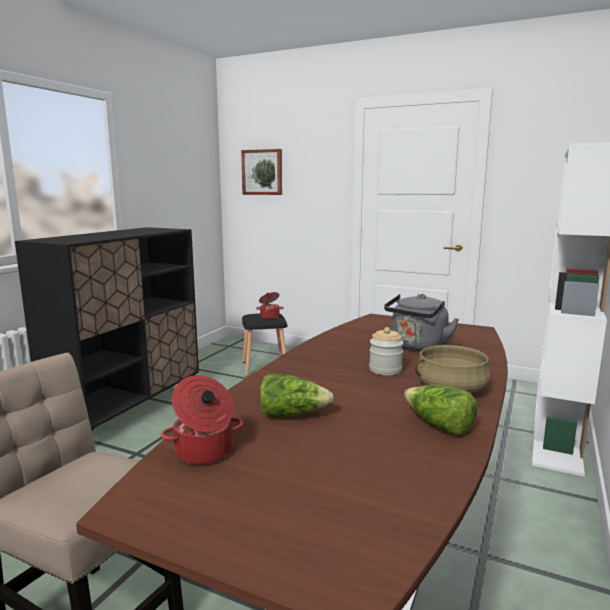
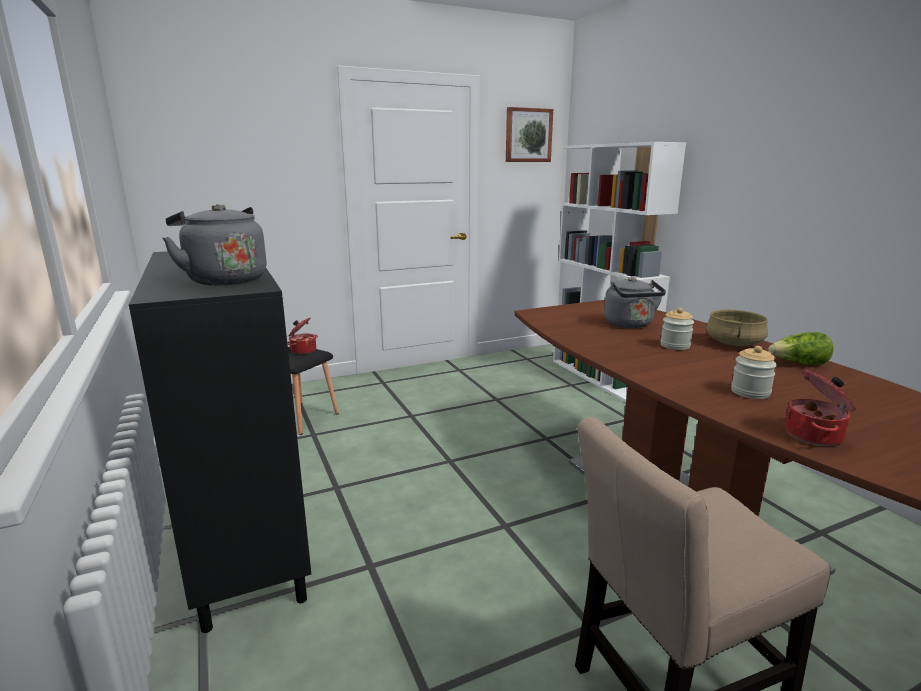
camera: 50 degrees left, 5 degrees up
(82, 238) = (224, 280): none -> grey kettle
(262, 172) = (205, 155): picture -> picture (528, 135)
(292, 414) = (750, 392): lettuce -> jar

